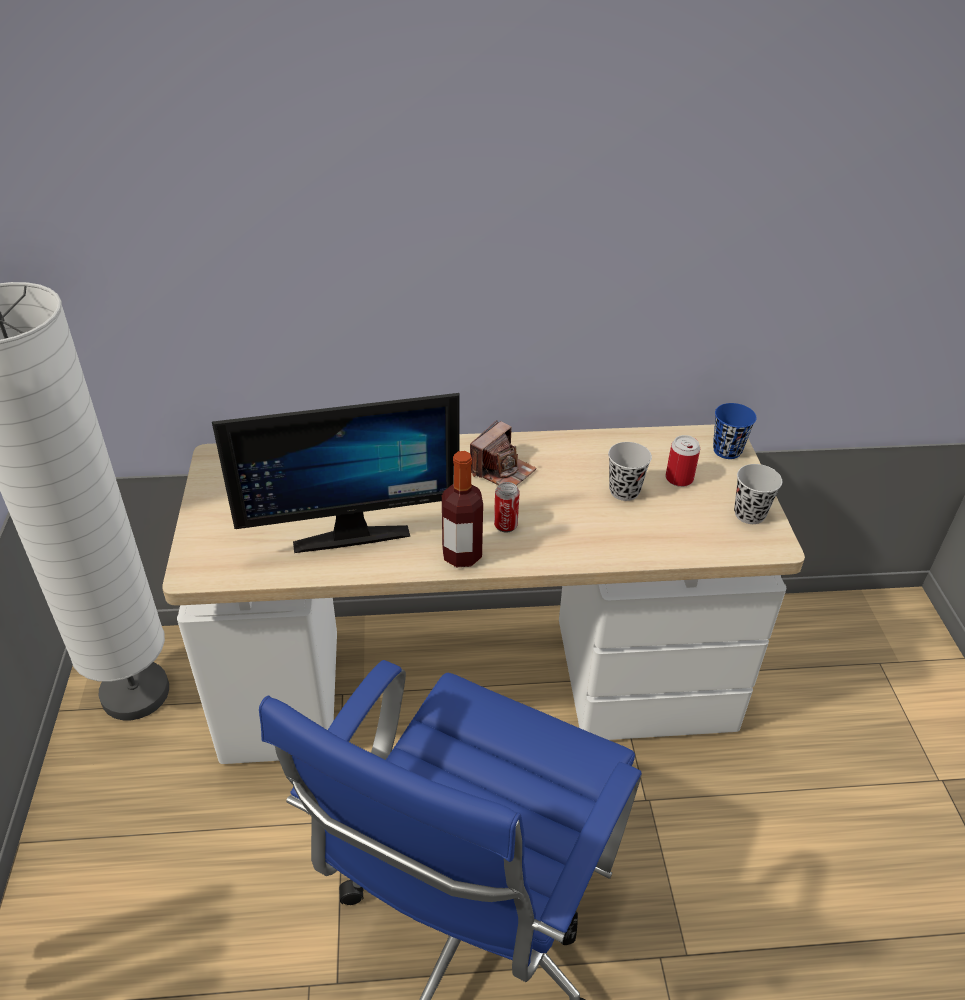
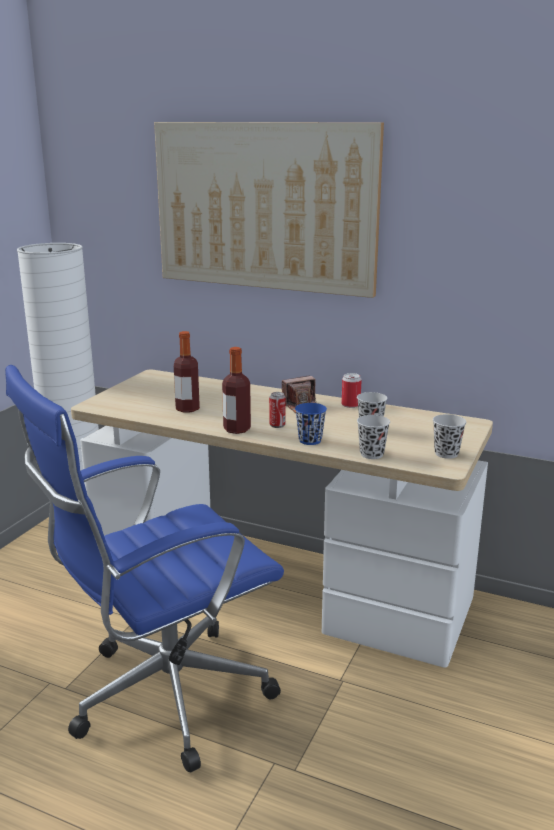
camera: 30 degrees right, 20 degrees down
(349, 529) = (187, 409): monitor -> bottle
(392, 174) = (264, 207): none -> picture
(671, 548) = (371, 454): none -> black cup
(679, 478) = (415, 431): can -> can (350, 405)
(727, 450) = (466, 428): blue cup -> blue cup (310, 440)

